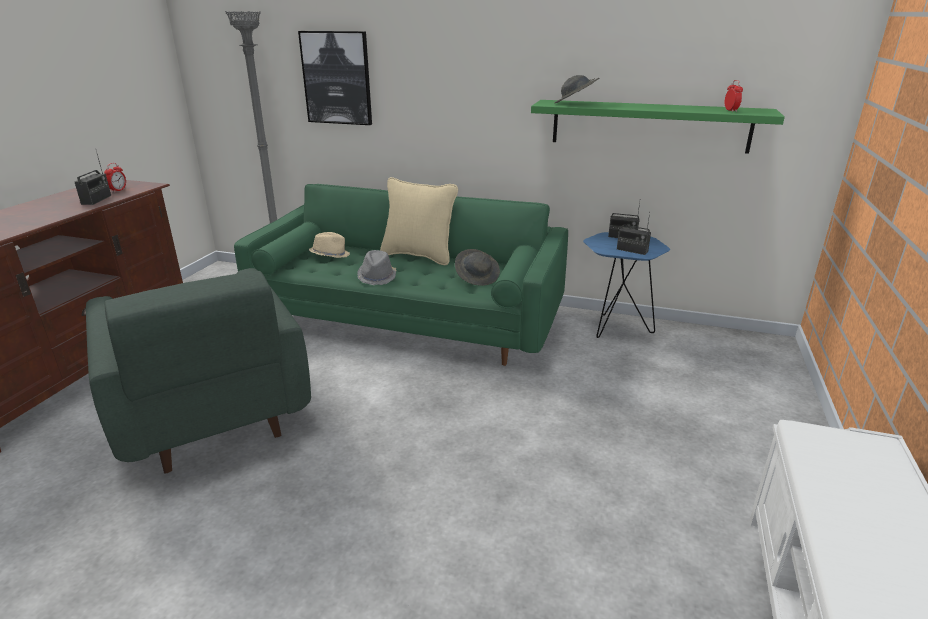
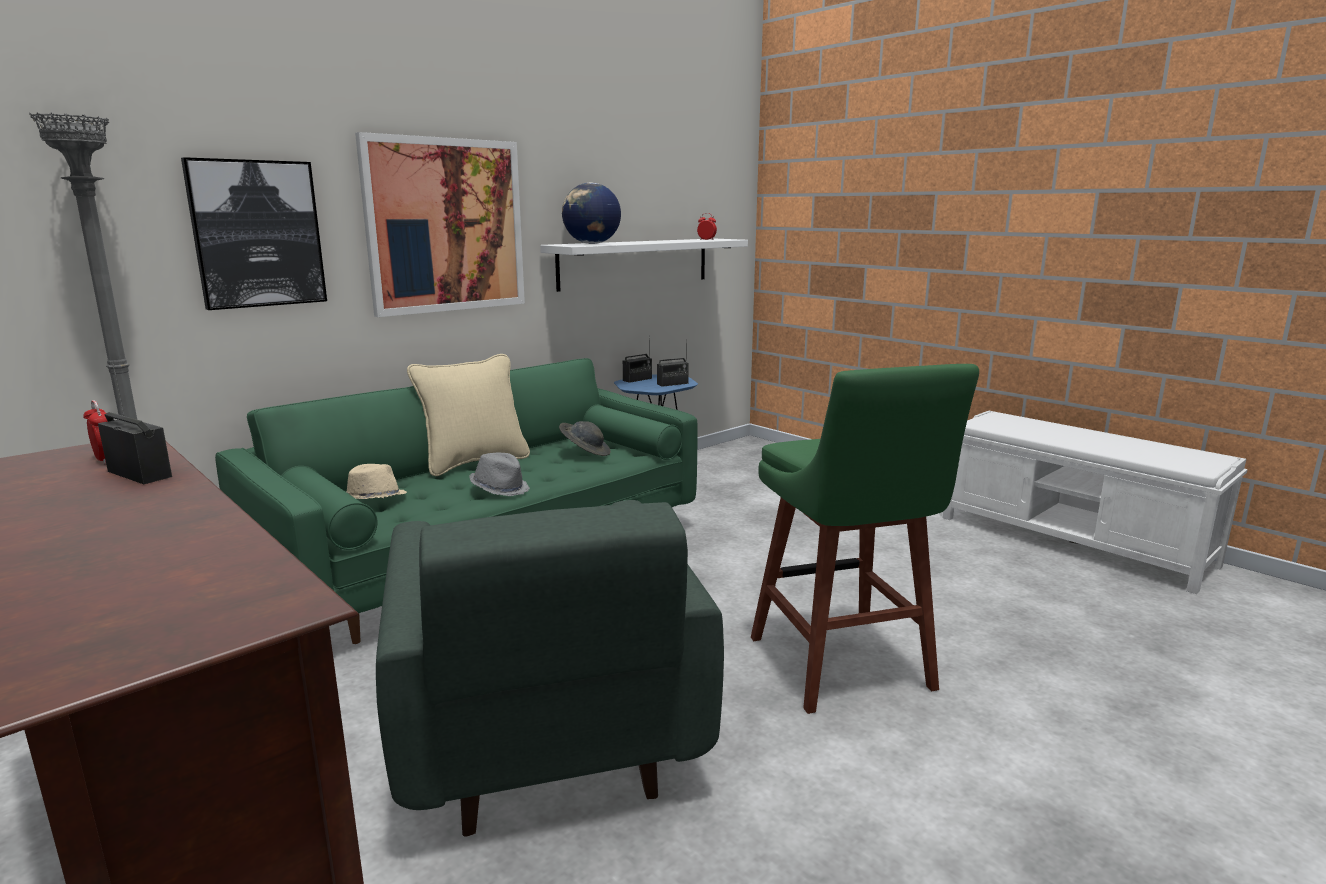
camera: 60 degrees left, 10 degrees down
(211, 416) = (545, 738): green armchair -> green armchair turned 75 degrees clockwise
(354, 513) = (840, 665): none -> green stool
(457, 79) = (445, 226): none -> picture
(575, 103) = (591, 244): grey hat -> globe
(649, 126) = (635, 263): green shelf -> white shelf

